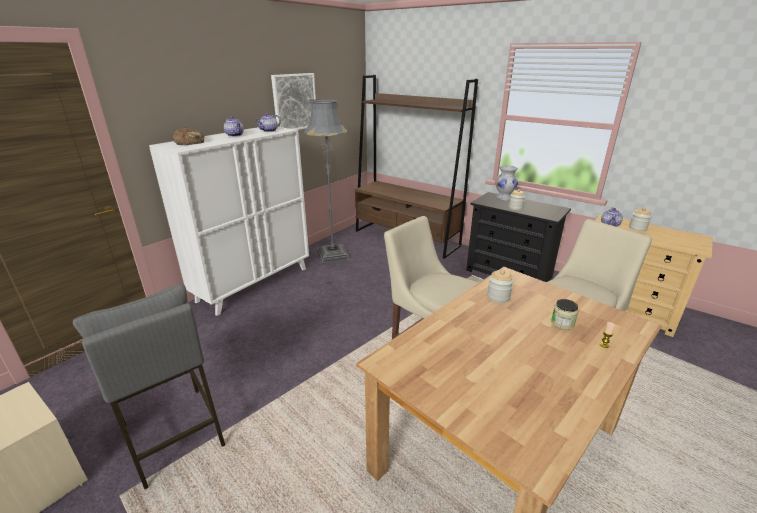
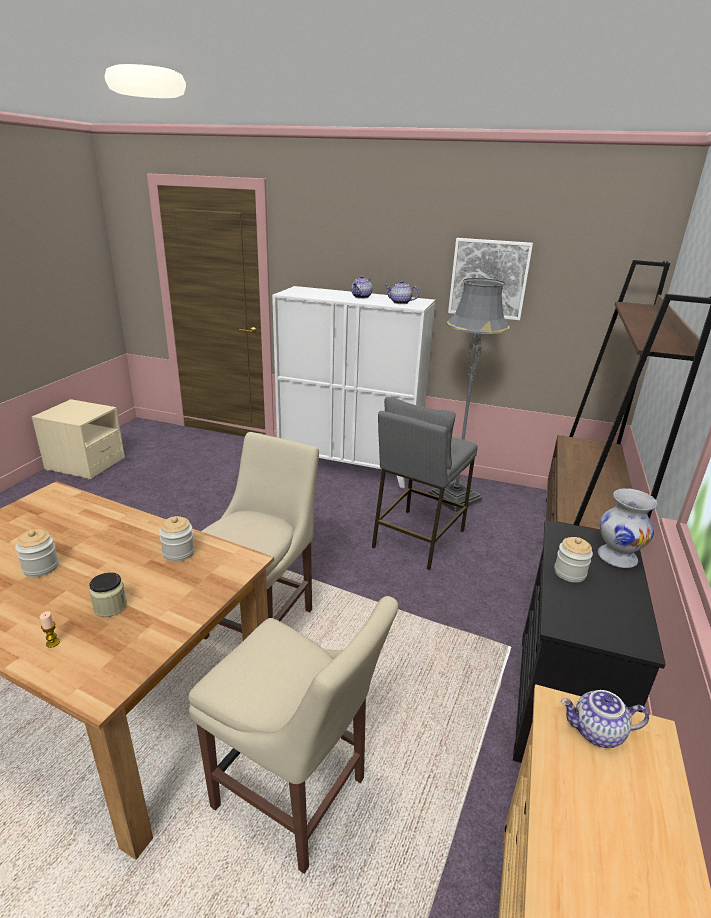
camera: 70 degrees right, 0 degrees up
(173, 435) = (130, 495): grey stool -> grey stool (417, 538)
(190, 142) = (316, 291): bread -> none
(637, 228) = (626, 800): jar -> jar (41, 567)

